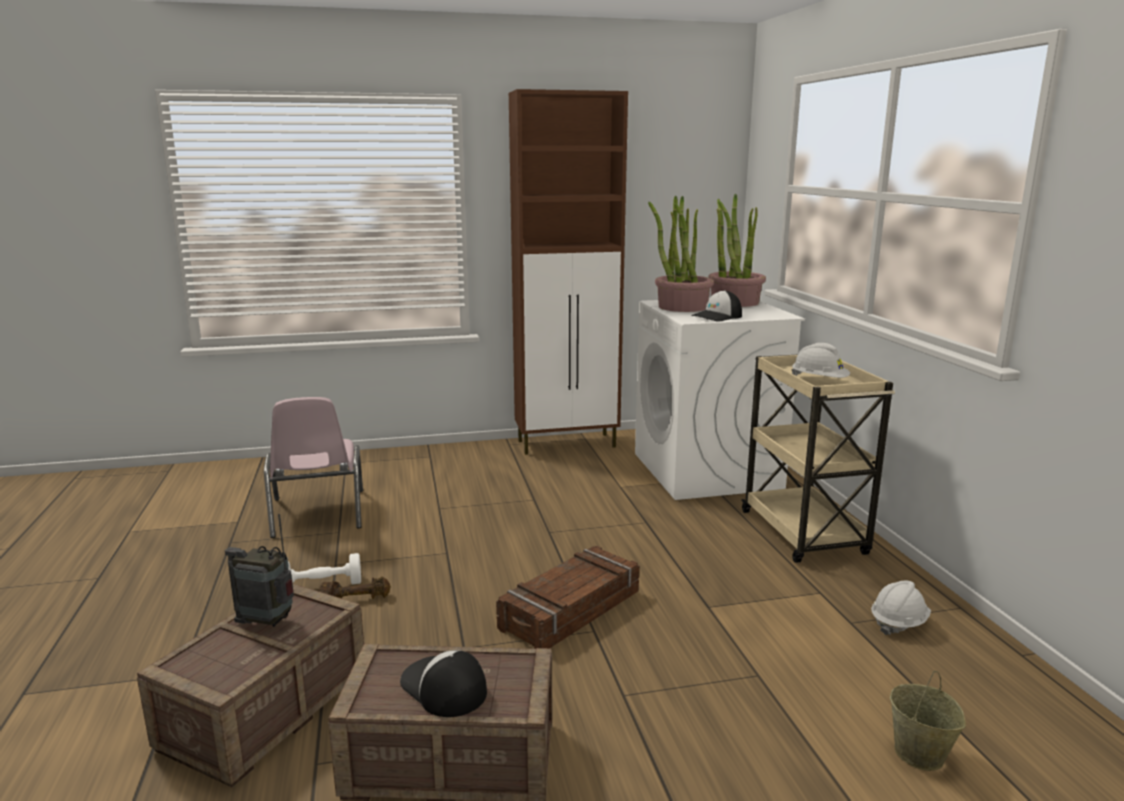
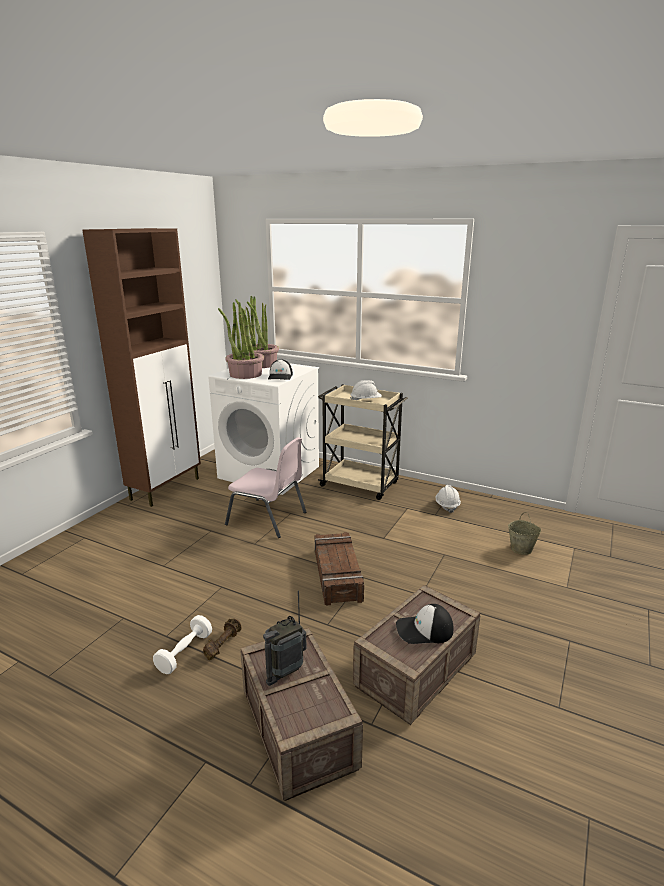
camera: 50 degrees left, 5 degrees up
(317, 514) = (79, 617): pink chair -> pink chair (268, 518)

